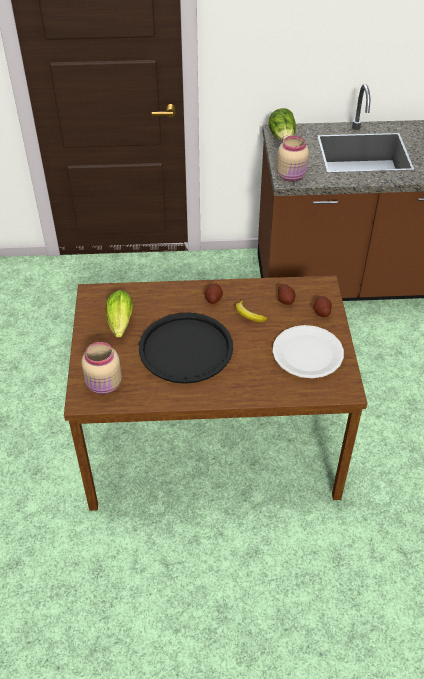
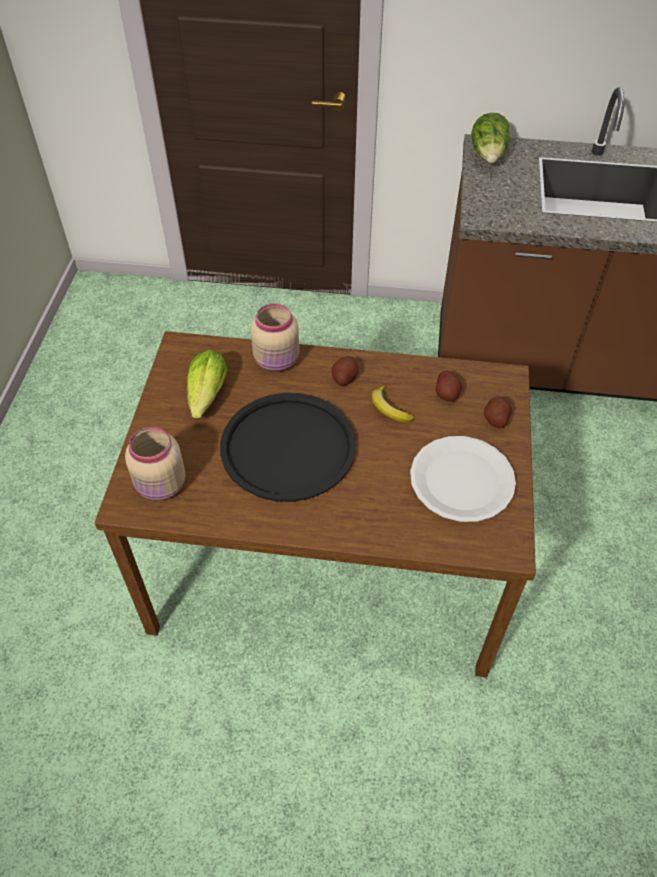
camera: 10 degrees right, 5 degrees up
(292, 176) = (490, 213): beige jar -> beige jar (278, 361)

